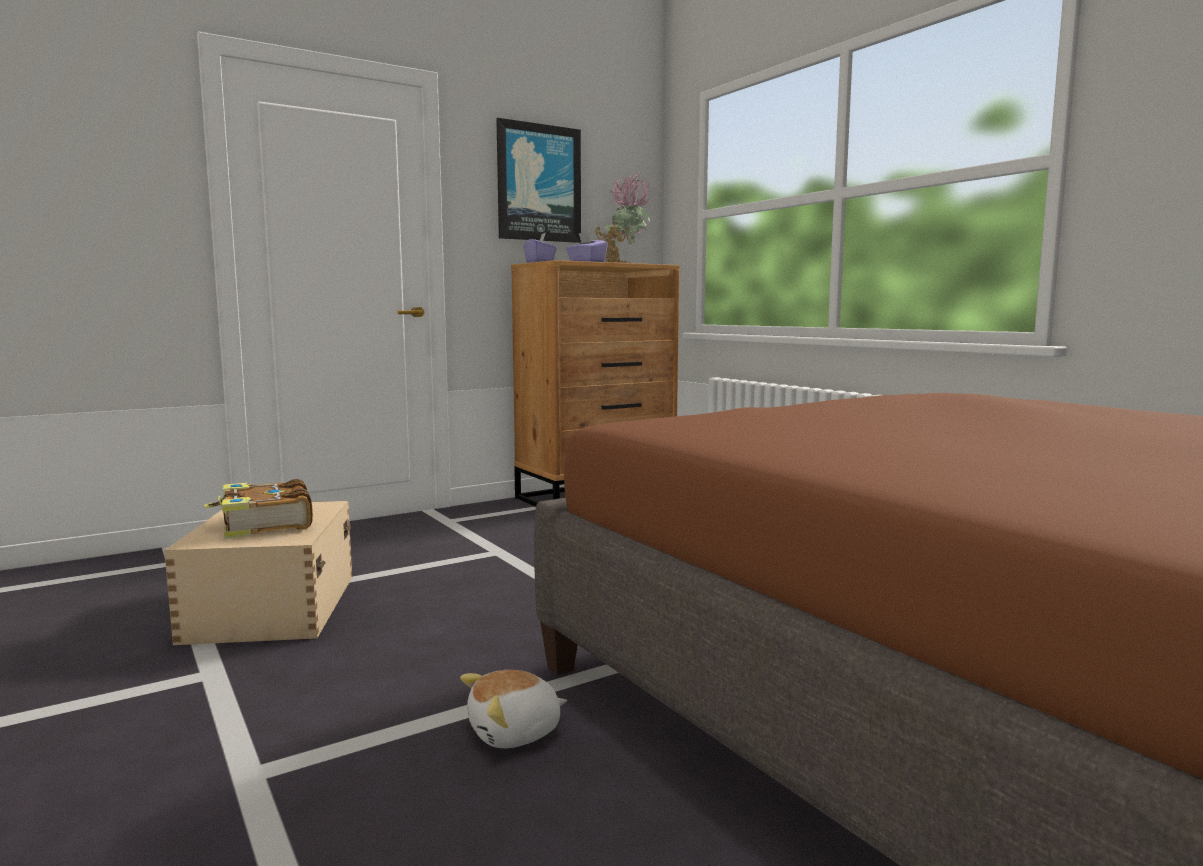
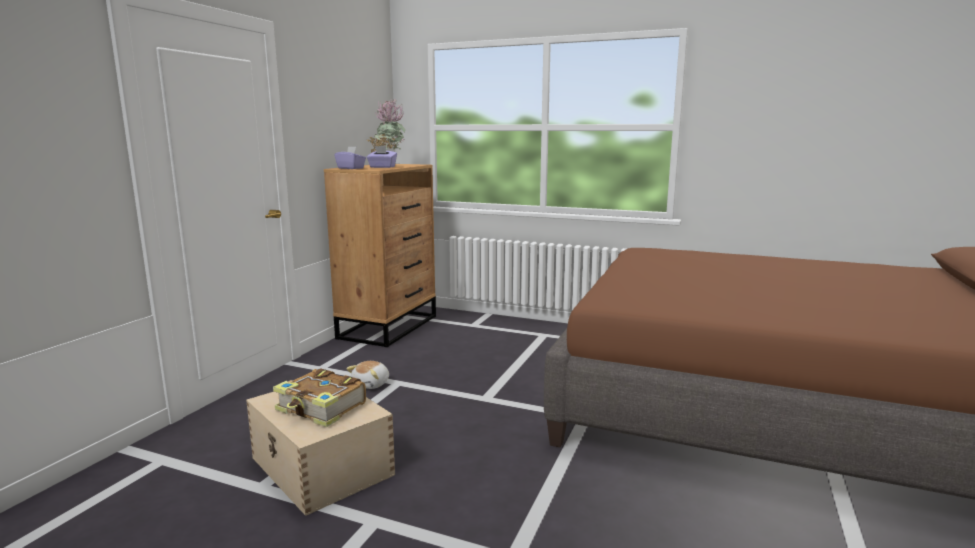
camera: 35 degrees left, 5 degrees up
(515, 733) = (592, 483): plush toy -> plush toy (372, 384)
(538, 183) = (333, 106): picture -> none

